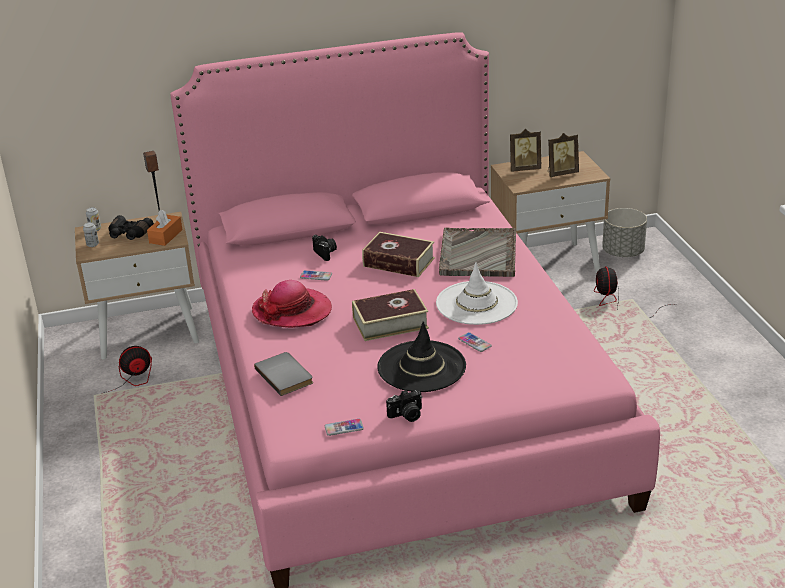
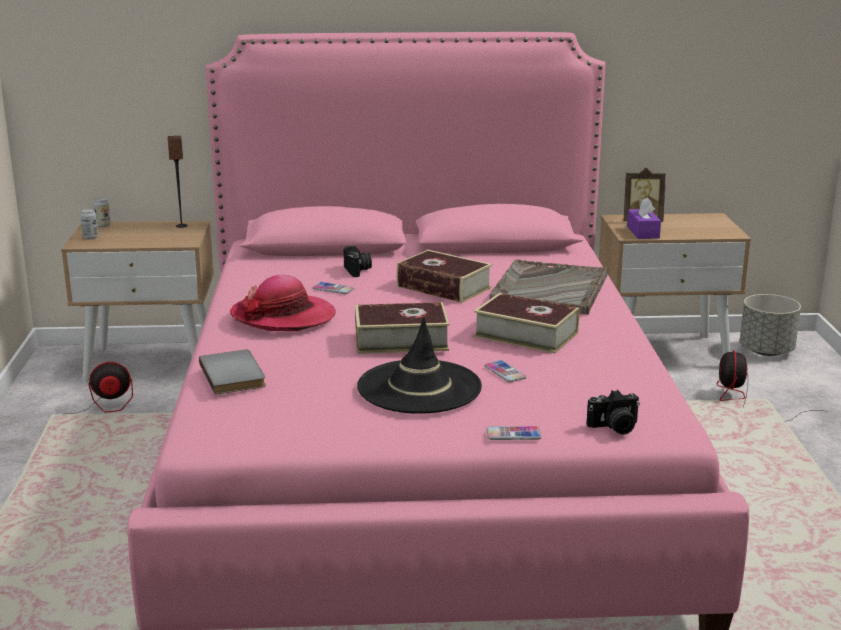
camera: 10 degrees right, 10 degrees down
(129, 234) = (137, 233): black binoculars -> none
(166, 236) = (177, 238): orange tissue box -> none
(344, 428) = (278, 438): phone -> phone (513, 434)
(407, 415) = (372, 436): camera -> camera (614, 427)
(476, 303) = (526, 334): white hat -> book
(528, 181) = (643, 232): none -> purple tissue box
(561, 173) = (688, 229): picture frame -> none

